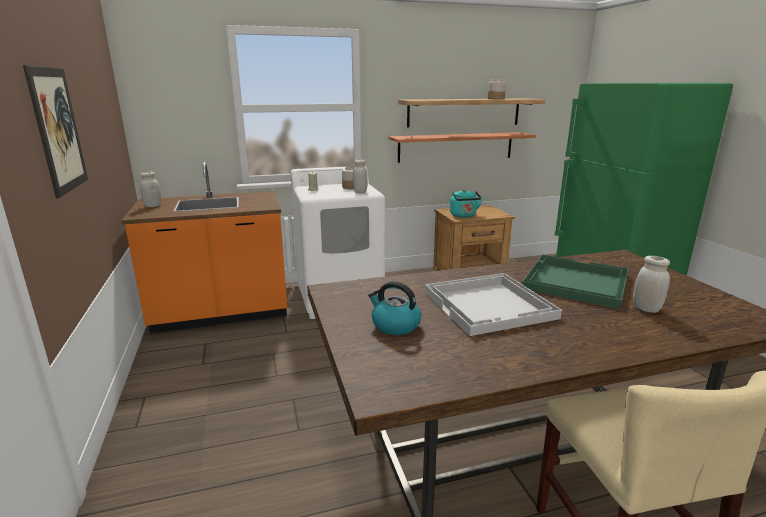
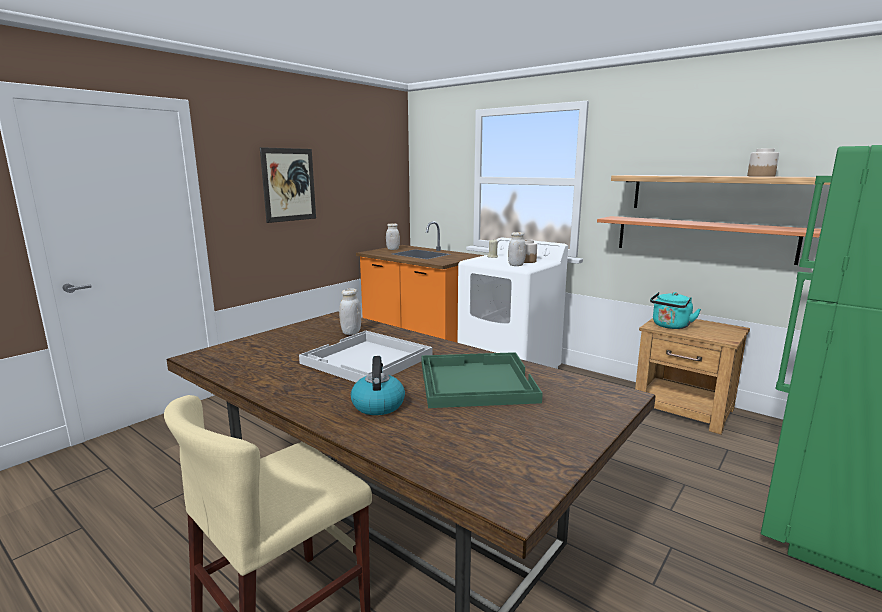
camera: 55 degrees right, 5 degrees down
(395, 325) = (295, 342): kettle -> kettle (378, 405)
(646, 308) = (447, 420): white jar -> white jar (351, 332)

